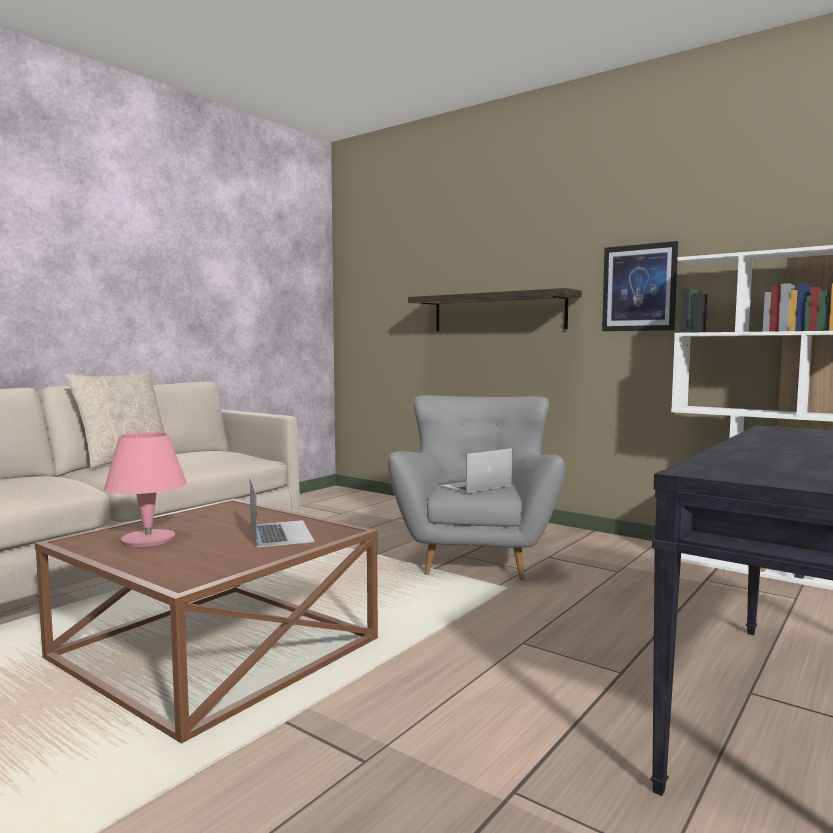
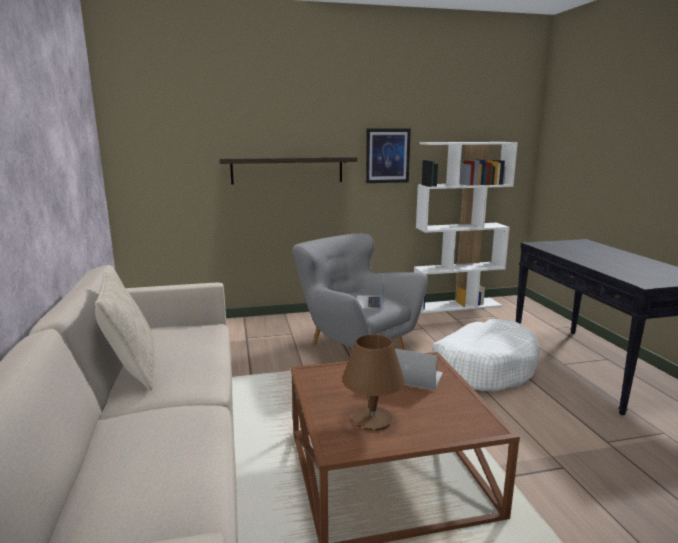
camera: 50 degrees left, 10 degrees up
(148, 540) = (372, 419): pink table lamp -> brown table lamp
(581, 634) = (483, 367): none -> white dog bed

